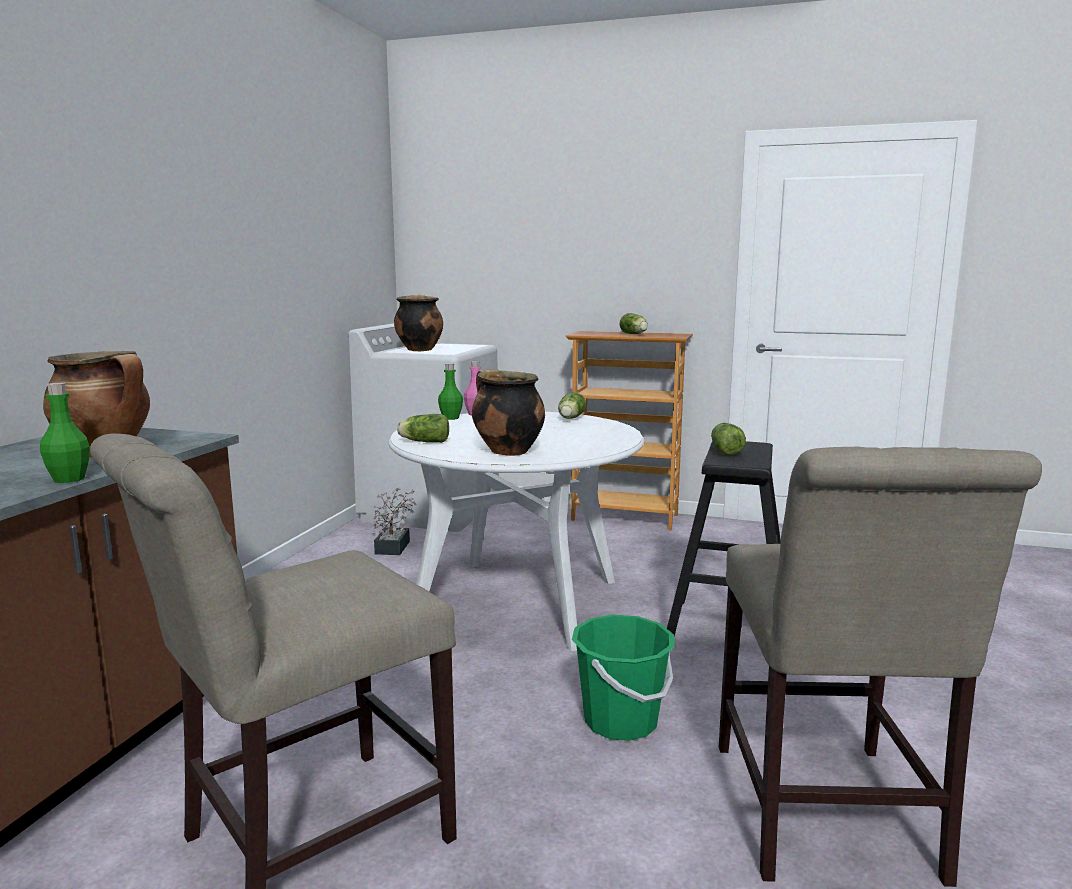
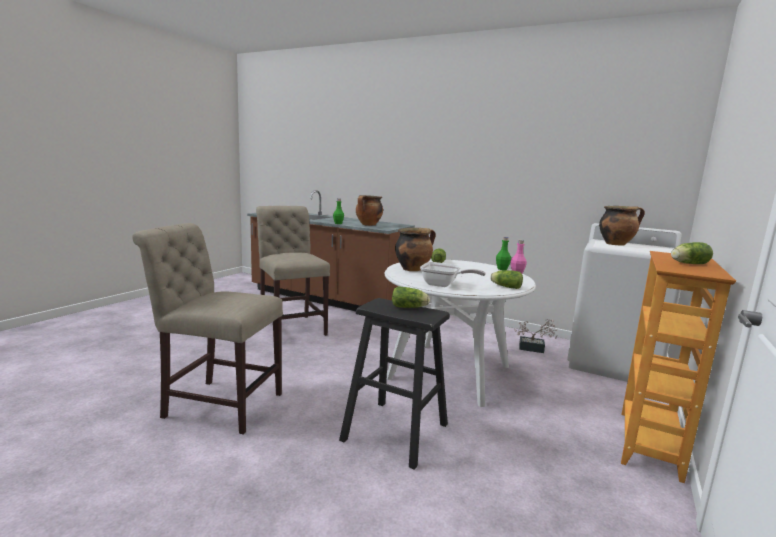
camera: 100 degrees right, 0 degrees up
(601, 437) = (444, 285): none -> frying pan
(621, 721) = (316, 377): green bucket -> none

